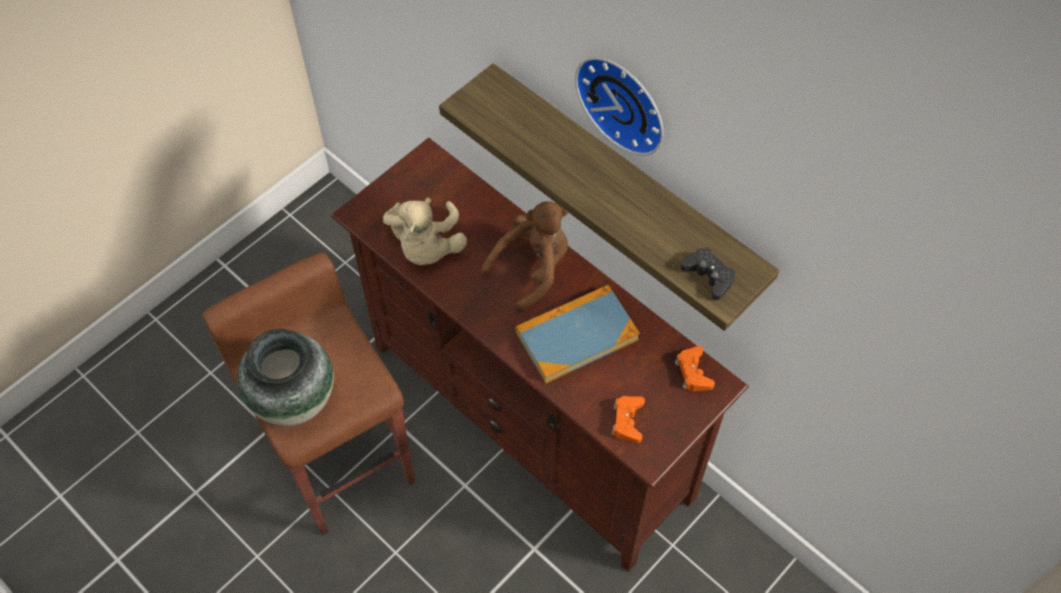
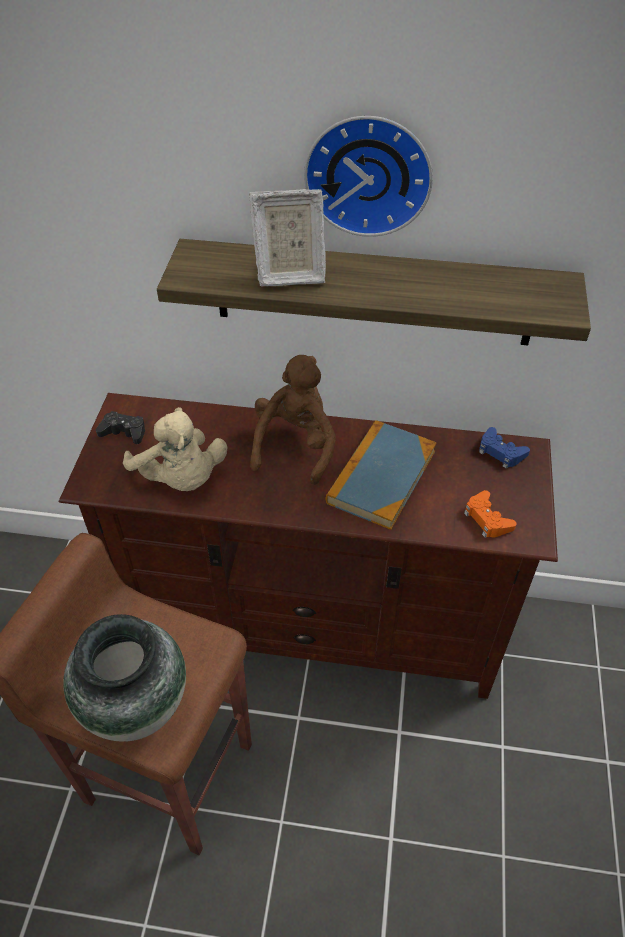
camera: 35 degrees left, 10 degrees down
(543, 143) = (289, 274): none -> picture frame
(693, 372) = (500, 452): orange game controller -> blue game controller
(708, 276) = (537, 302): black game controller -> black game controller (124, 432)

